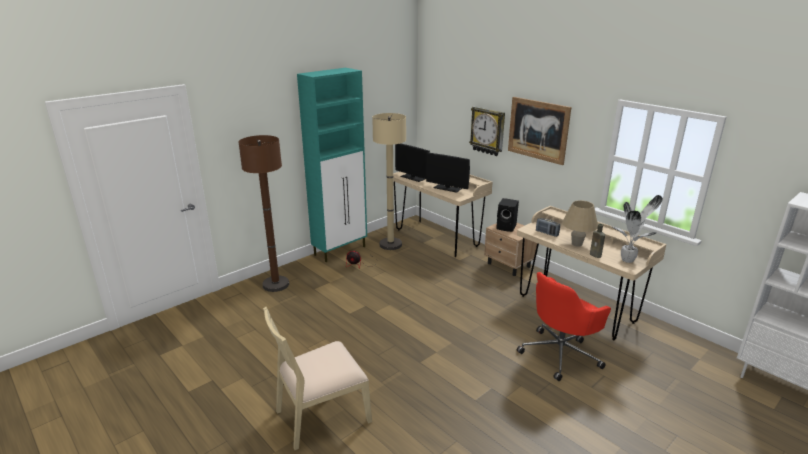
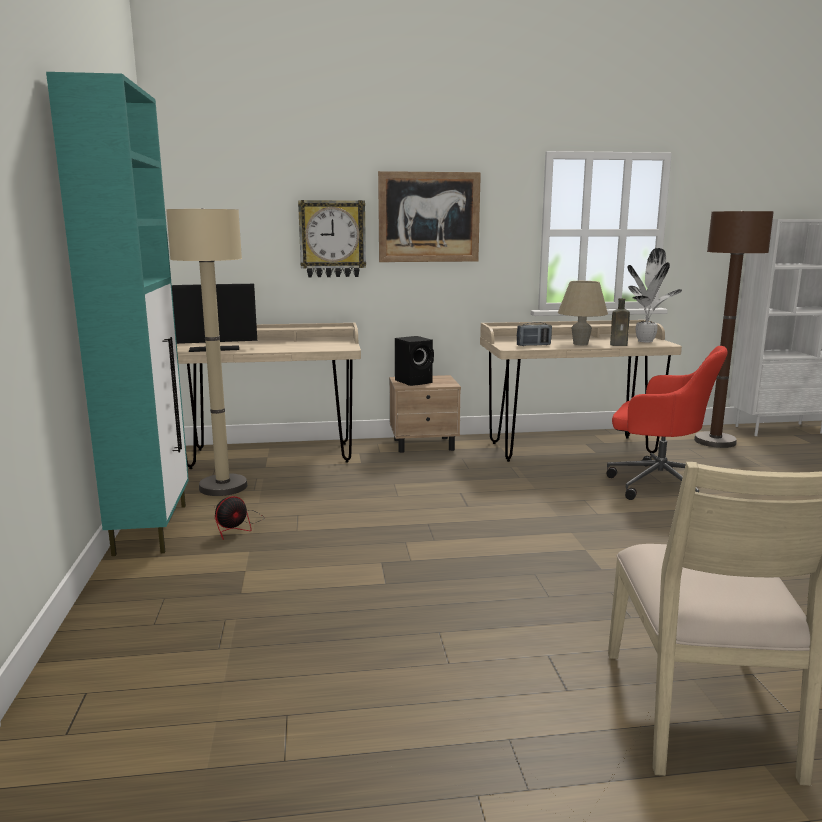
camera: 55 degrees left, 10 degrees down
(276, 284) = (142, 632): brown floor lamp -> brown floor lamp (715, 441)
(447, 188) = (301, 345): monitor -> none
(560, 353) = (657, 484): red office chair -> red office chair turned 60 degrees counterclockwise

